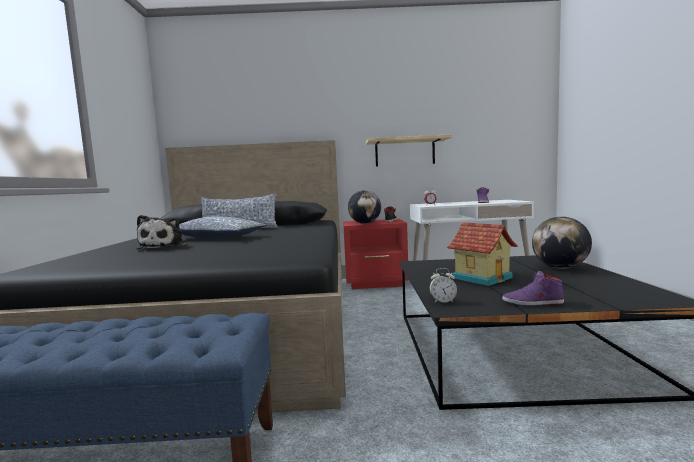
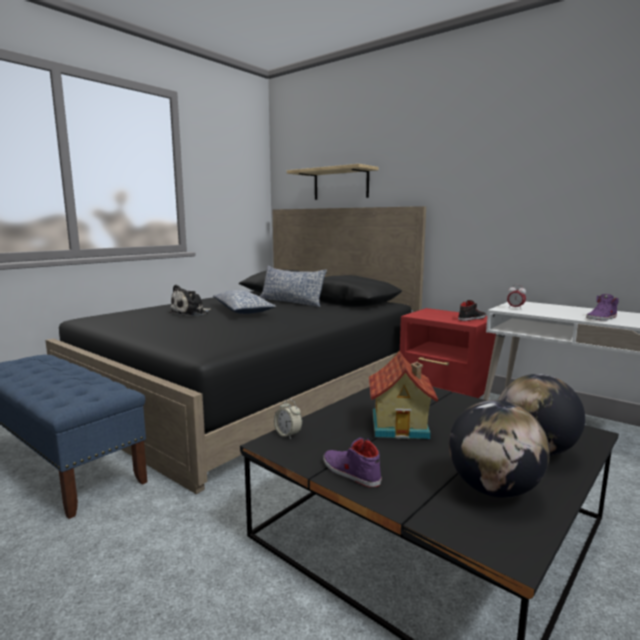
camera: 40 degrees right, 5 degrees up
(365, 223) = (431, 317): globe -> globe (493, 490)
(405, 152) = (517, 226): shelf -> shelf (341, 184)

